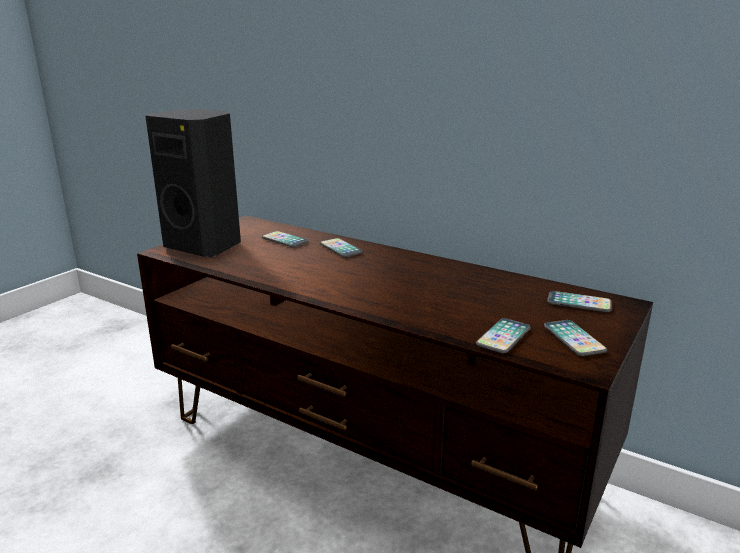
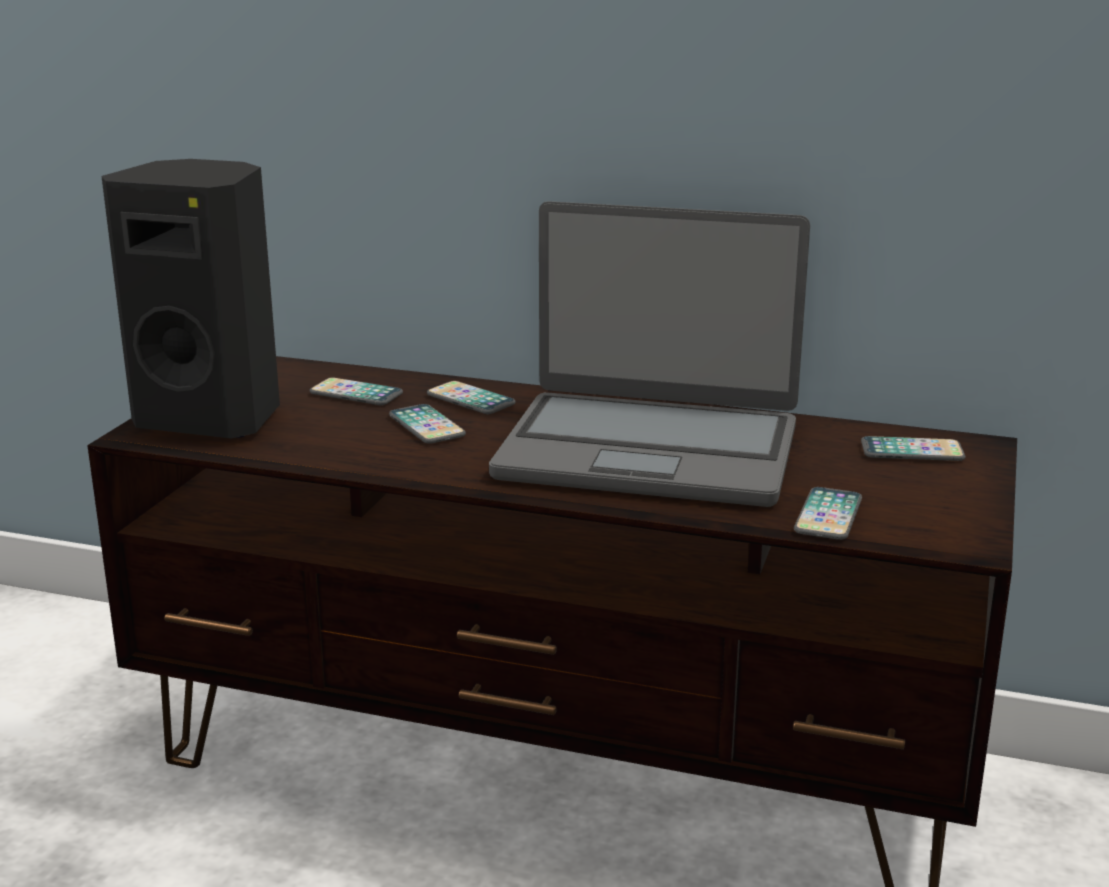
camera: 15 degrees left, 0 degrees up
(419, 286) = (649, 451): none -> laptop
(574, 339) = (931, 506): phone -> phone (426, 426)

